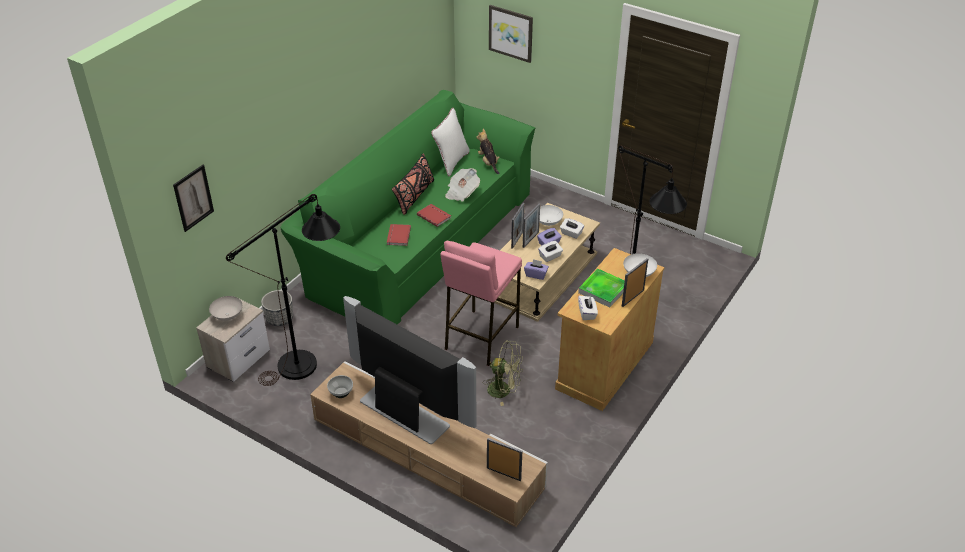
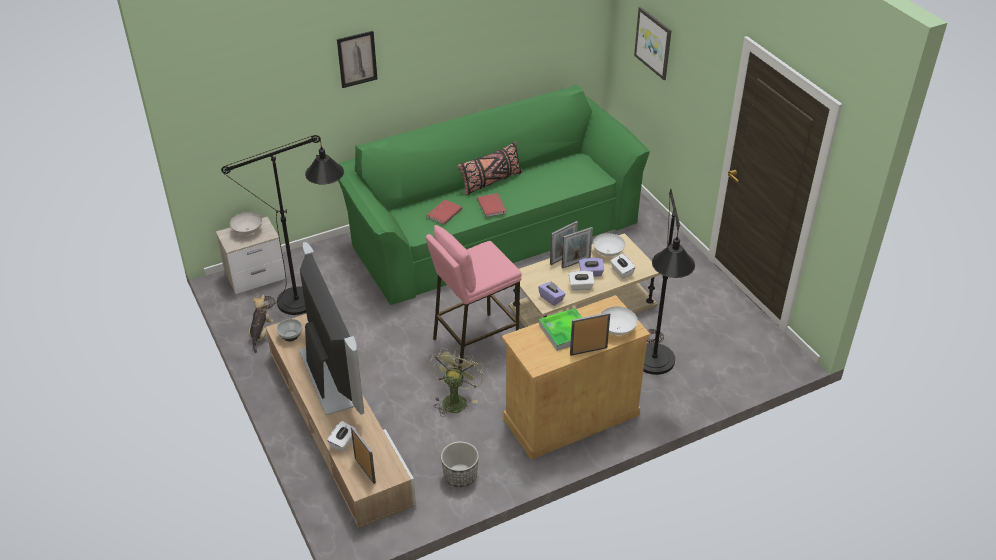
camera: 30 degrees right, 0 degrees up
(193, 198) = (227, 107): picture -> picture (357, 59)
(279, 318) = (316, 255): planter -> planter (460, 475)
(451, 162) = (554, 161): white pillow -> none
(461, 192) = (537, 193): newspaper -> none
(488, 163) = (590, 173): plush toy -> plush toy (261, 334)
(504, 390) = (455, 399): green fan -> green fan turned 120 degrees counterclockwise
(587, 313) = (529, 347): white tissue box -> white tissue box (343, 442)

